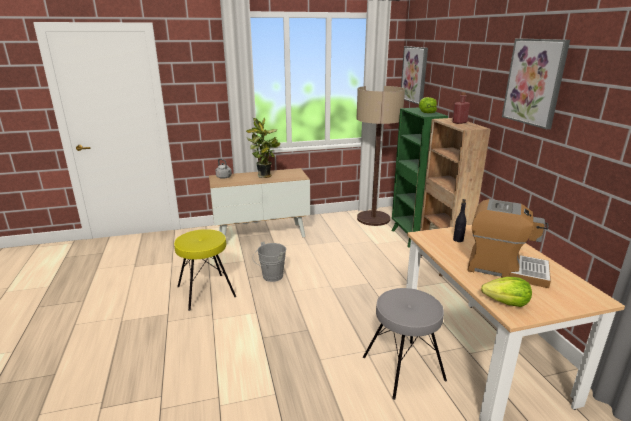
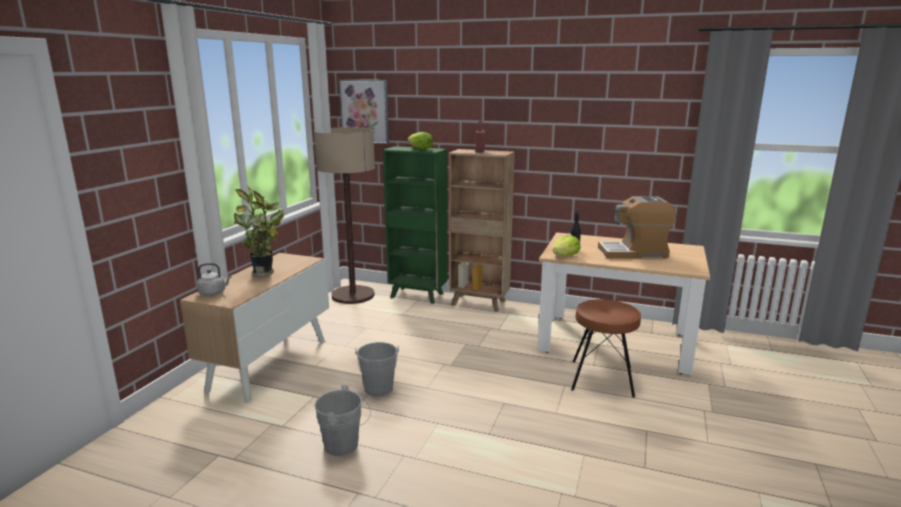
camera: 55 degrees left, 5 degrees down
(206, 291) = (345, 445): yellow stool -> grey bucket
(402, 368) = (601, 378): grey stool -> brown stool
(505, 269) = (634, 253): coffee machine -> coffee machine turned 150 degrees counterclockwise
(506, 302) = (679, 267): lettuce -> lettuce (565, 256)
(534, 82) = (560, 103): picture -> none

